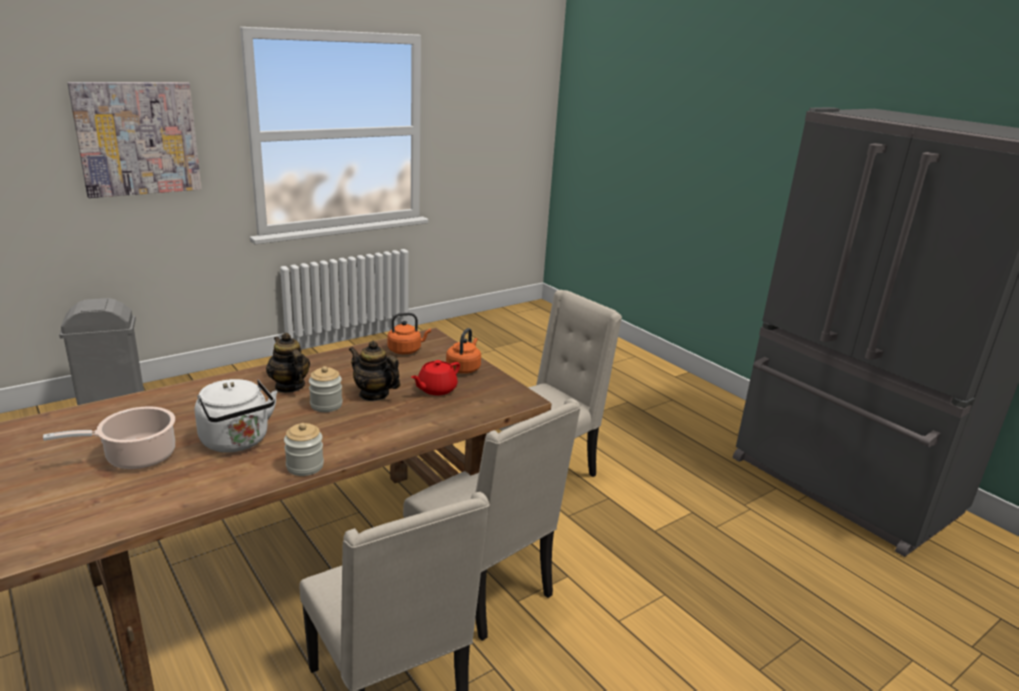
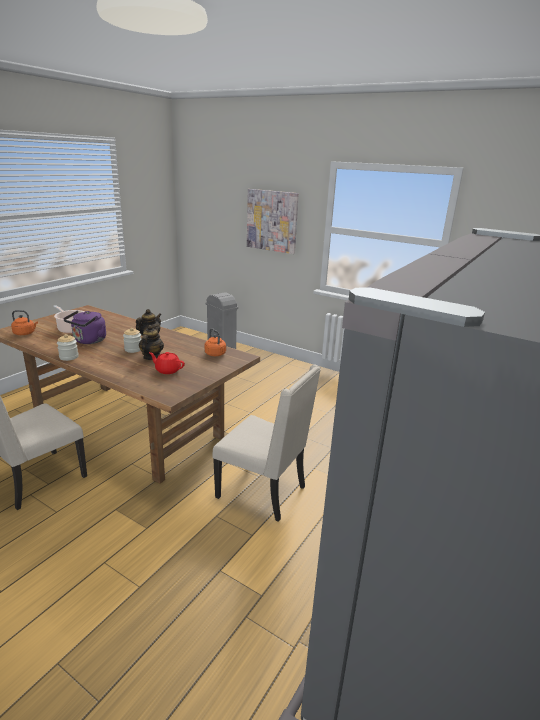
camera: 70 degrees right, 0 degrees up
(237, 442) = (88, 341): white kettle -> purple kettle
(464, 368) = (203, 373): orange kettle -> orange kettle (25, 333)
(483, 588) = (124, 492): beige chair -> none

